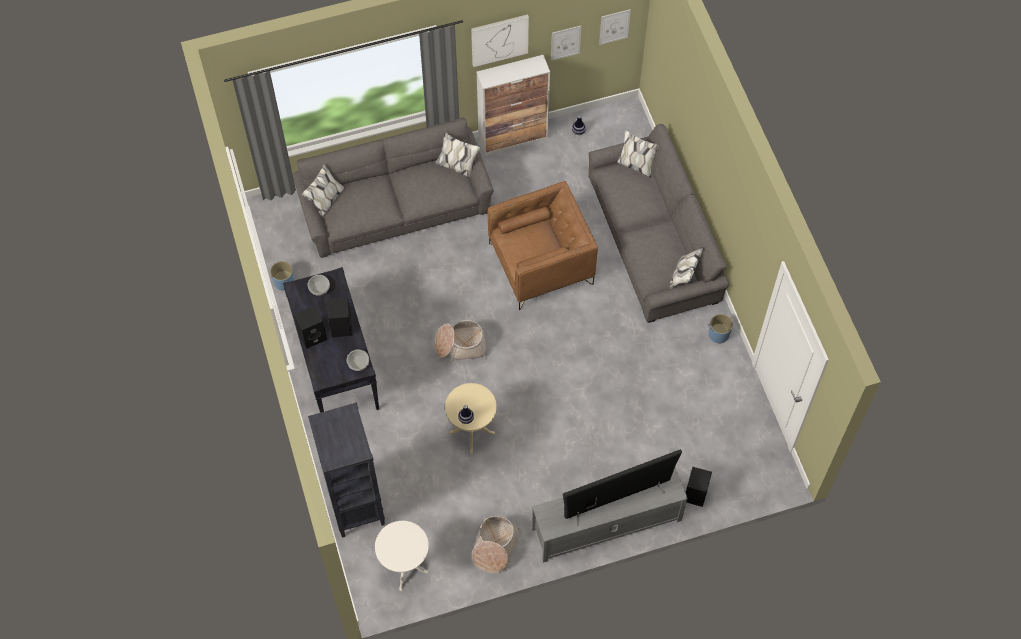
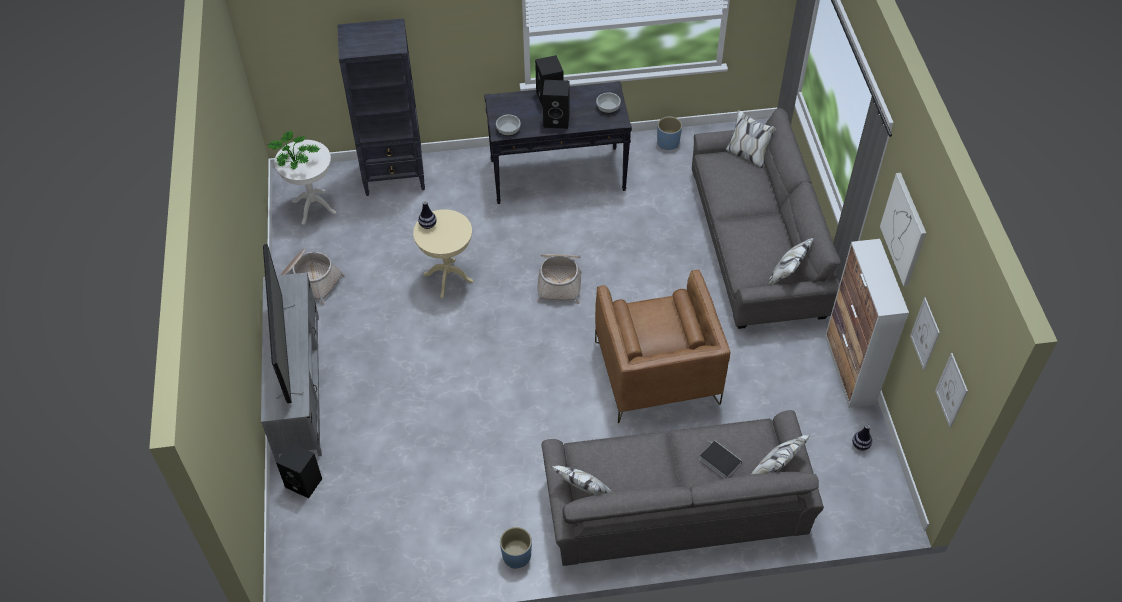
camera: 100 degrees right, 10 degrees down
(407, 549) = (296, 163): none -> potted plant
(639, 195) = (718, 460): none -> book

